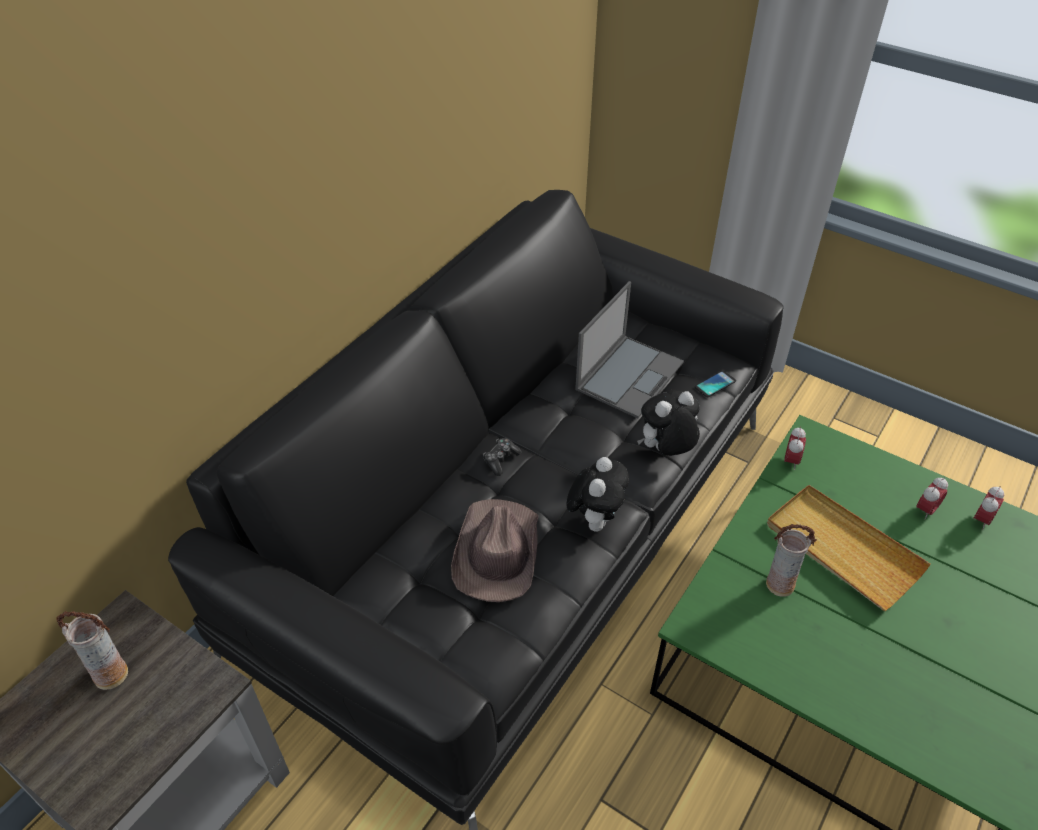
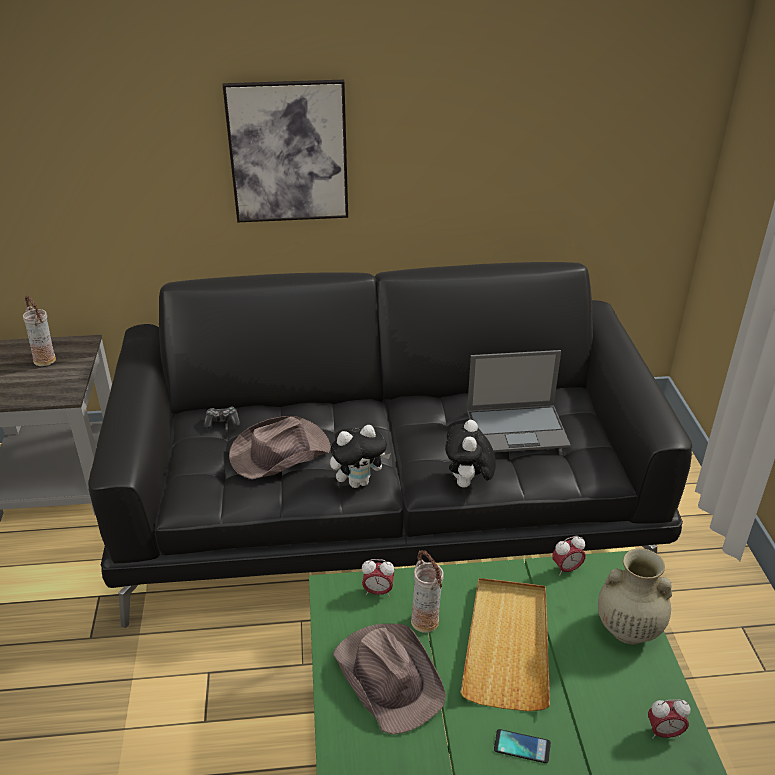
camera: 50 degrees right, 10 degrees down
(279, 218) = (288, 152): none -> picture
(500, 460) = (359, 414): game controller -> game controller (222, 422)
(665, 451) = (468, 484): plush toy -> plush toy turned 105 degrees counterclockwise
(715, 384) = (572, 475): phone -> phone (522, 746)
(821, 647) = (389, 676): none -> brown hat
(876, 471) = (627, 629): none -> beige vase
(925, 510) = (623, 684): alarm clock -> alarm clock (378, 591)

